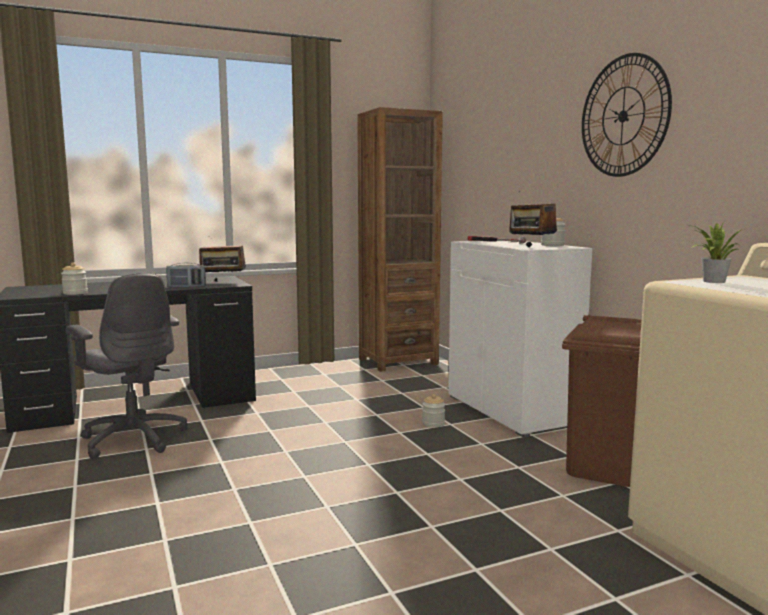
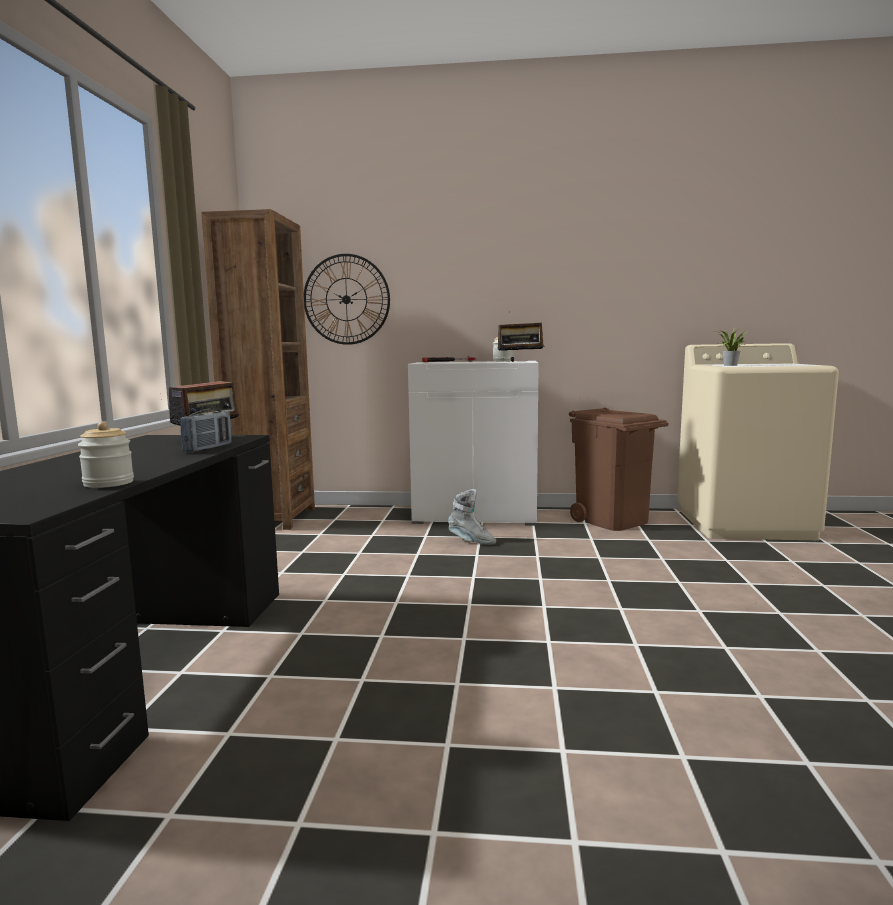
camera: 60 degrees left, 0 degrees up
(133, 439) = (308, 685): grey office chair -> none
(433, 423) = (471, 541): jar -> grey boot
(623, 116) = (554, 255): wall clock -> wall clock (346, 299)

